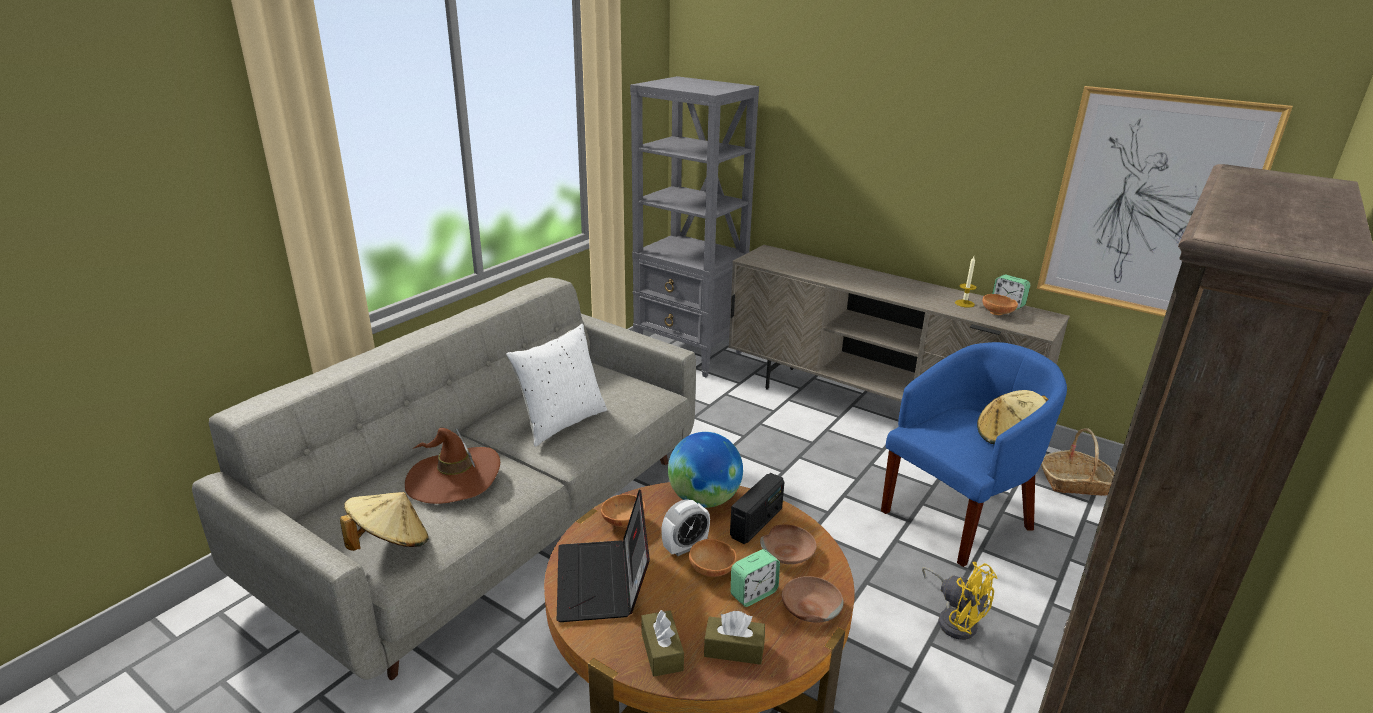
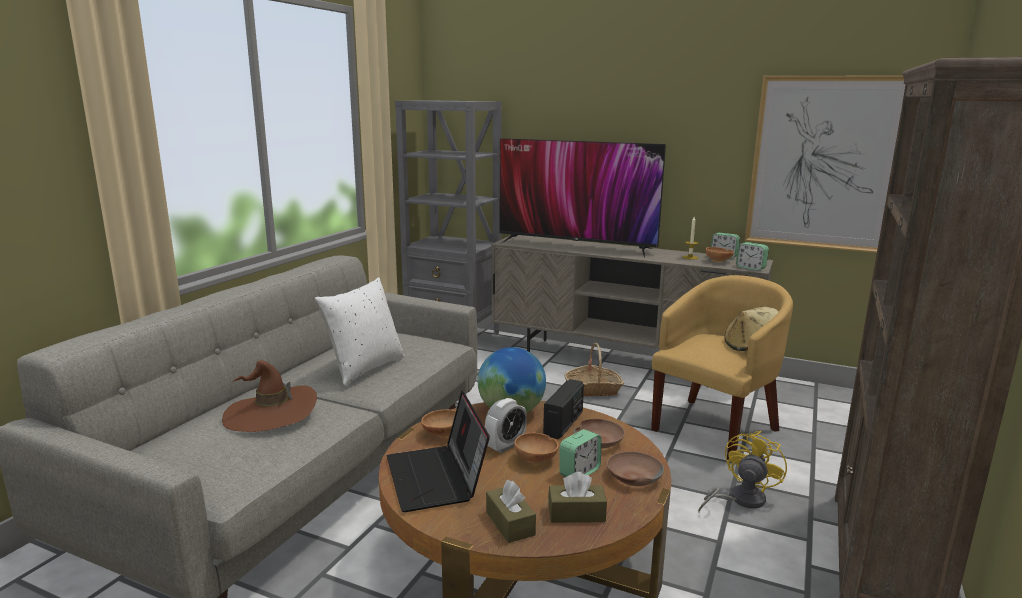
camera: 10 degrees left, 10 degrees down
(390, 543) = (217, 466): beige hat -> none
(831, 271) = (576, 245): none -> television
(955, 619) = (740, 500): yellow fan -> yellow fan turned 90 degrees counterclockwise
(958, 516) = (715, 427): blue armchair -> yellow armchair
(1034, 329) = (750, 268): none -> alarm clock
(1075, 483) = (798, 397): basket -> basket (593, 390)

